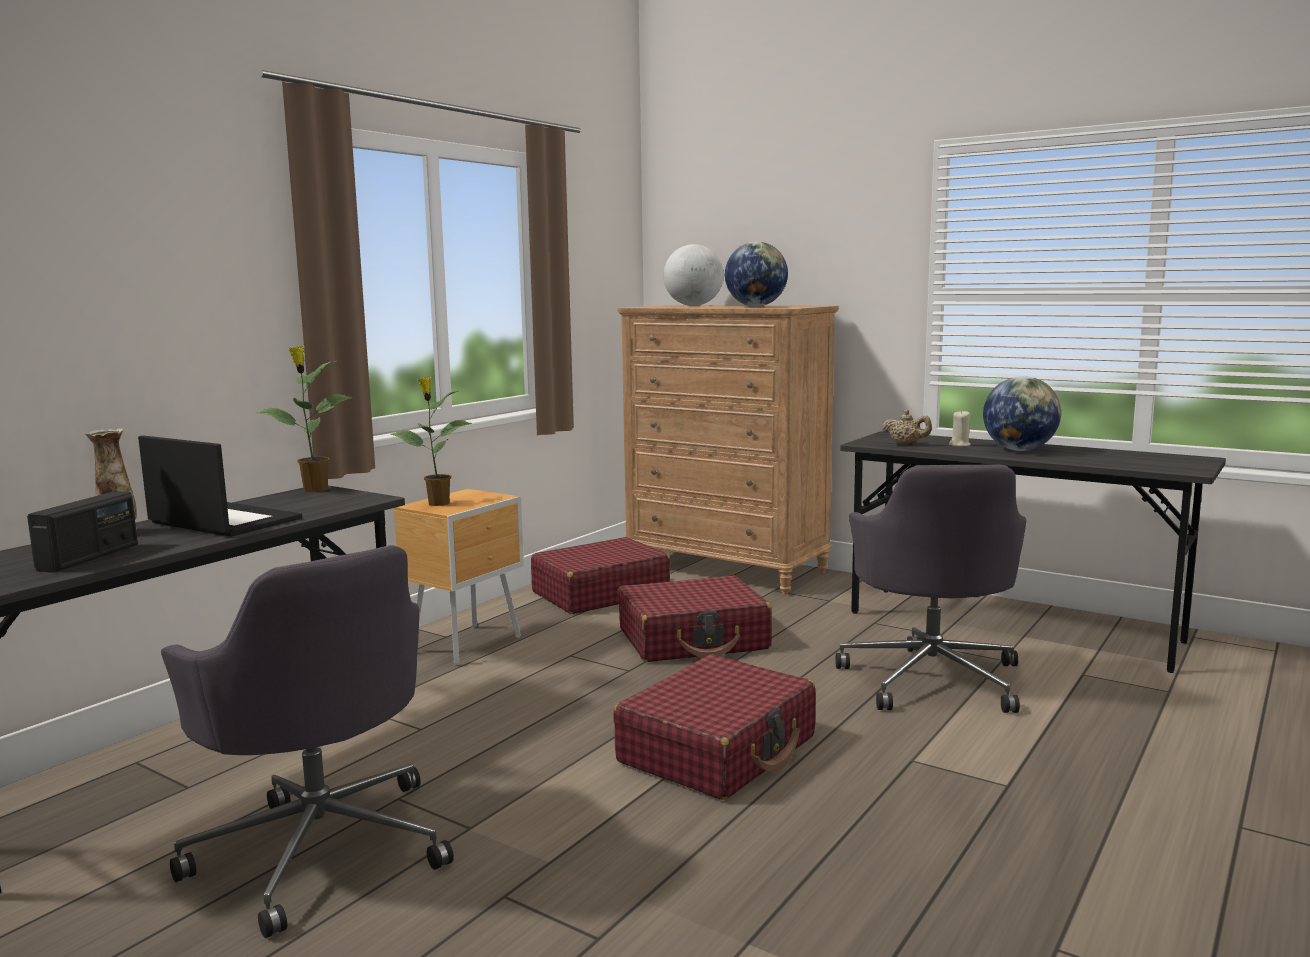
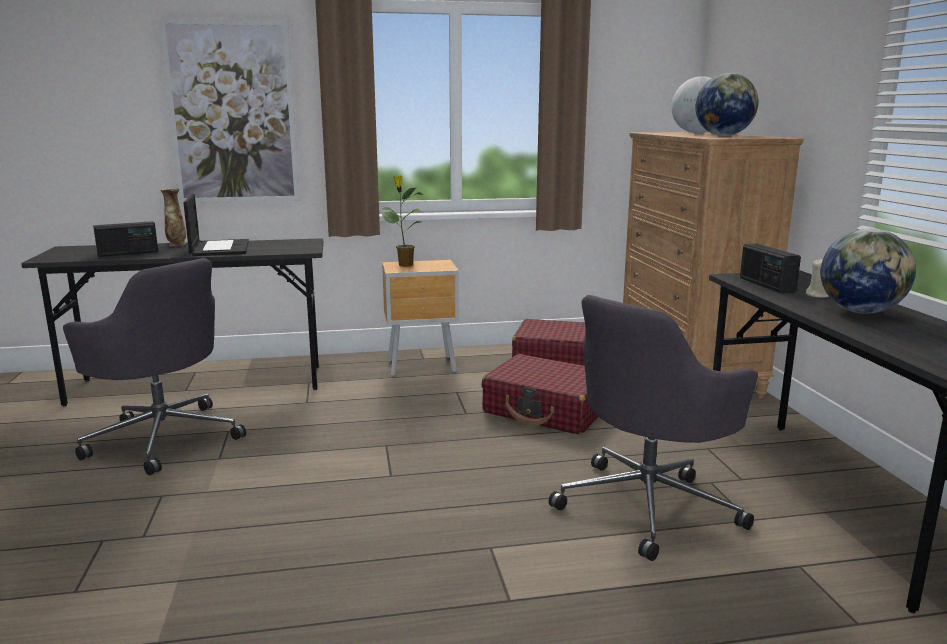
camera: 45 degrees right, 5 degrees up
(149, 295) = (232, 113): none -> picture
(314, 490) = (306, 241): potted plant -> none
(321, 846) = (163, 437): grey office chair -> grey office chair turned 60 degrees counterclockwise
(718, 750) = (401, 480): red suitcase -> none
(906, 445) = (766, 285): beige teapot -> radio

